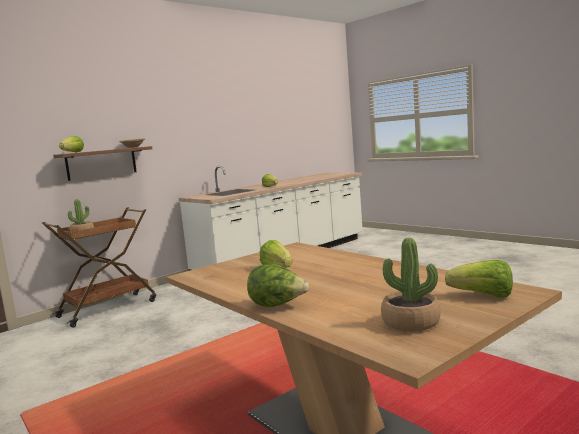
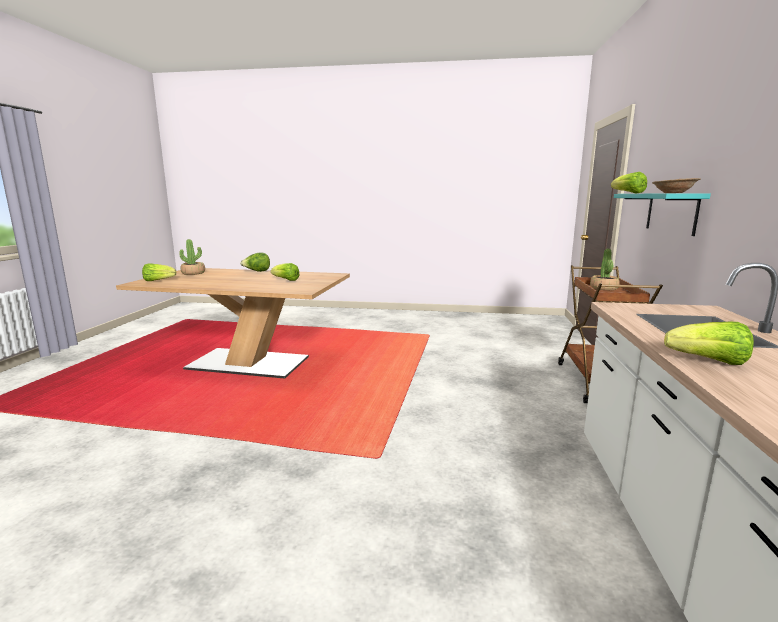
camera: 140 degrees right, 5 degrees up
(101, 163) = (671, 212): brown shelf -> turquoise shelf

